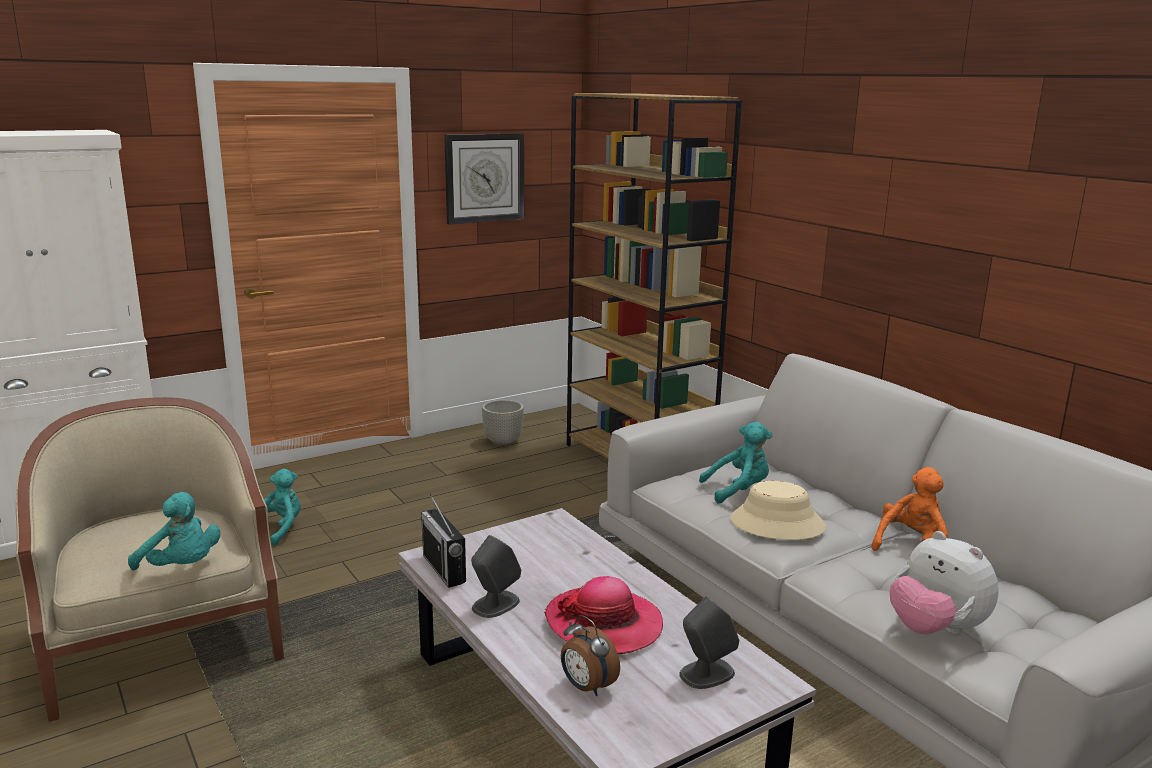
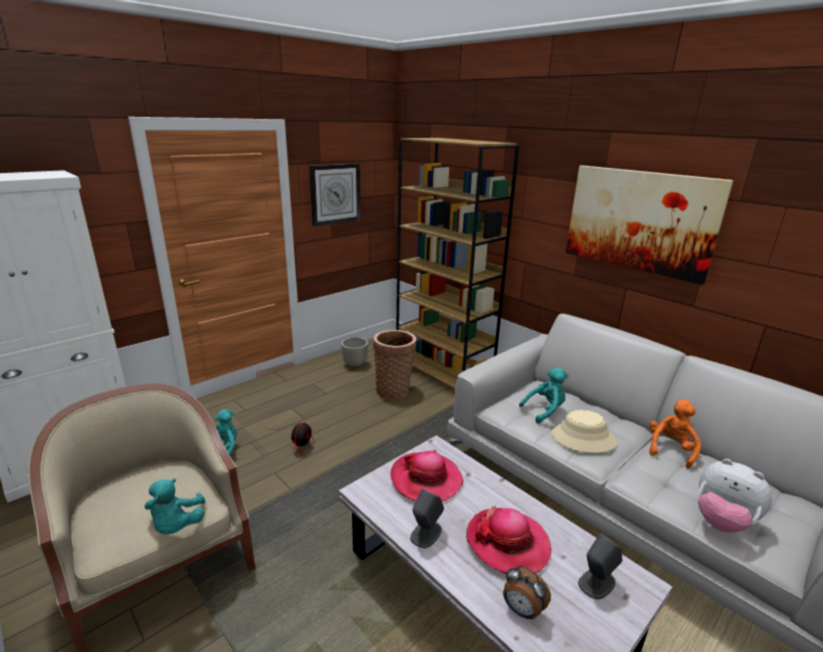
camera: 10 degrees left, 5 degrees up
(181, 567) = (177, 526): turquoise plush toy -> turquoise plush toy turned 60 degrees clockwise
(388, 528) = (299, 441): none -> fan
(444, 569) = (377, 502): radio -> none
(523, 552) = (426, 479): none -> hat
(551, 478) = (394, 390): none -> basket
(901, 207) = (639, 221): none -> picture

